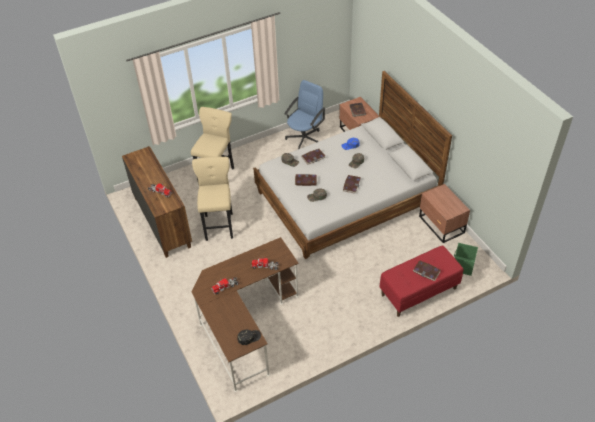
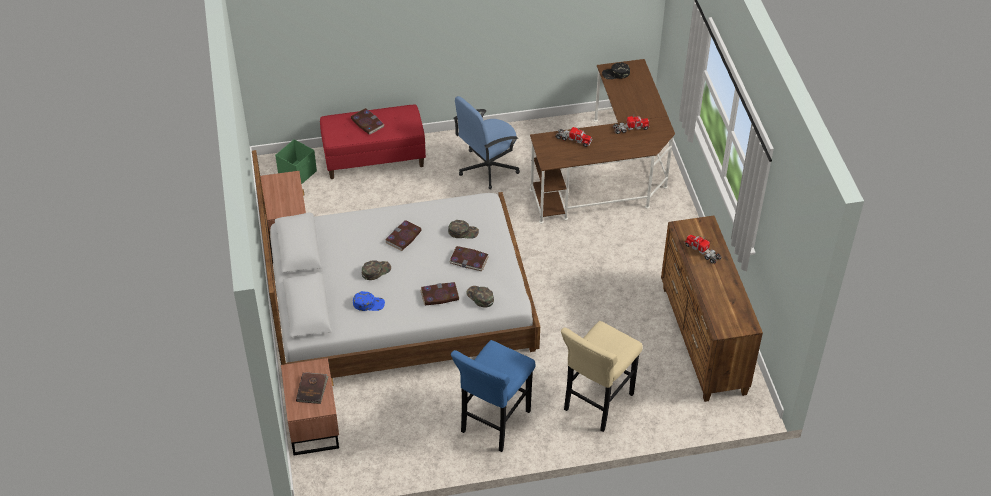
camera: 165 degrees left, 0 degrees up
(219, 225) = (613, 312): beige stool -> none
(268, 153) = (493, 424): none -> blue stool
(304, 138) = (415, 440): blue office chair -> blue office chair (487, 168)

